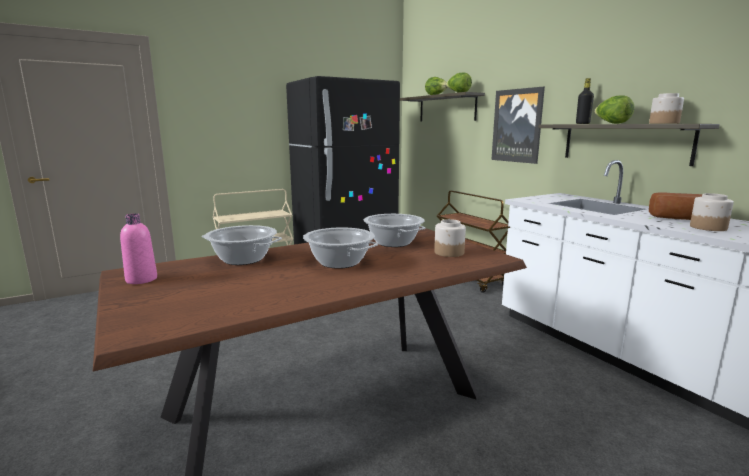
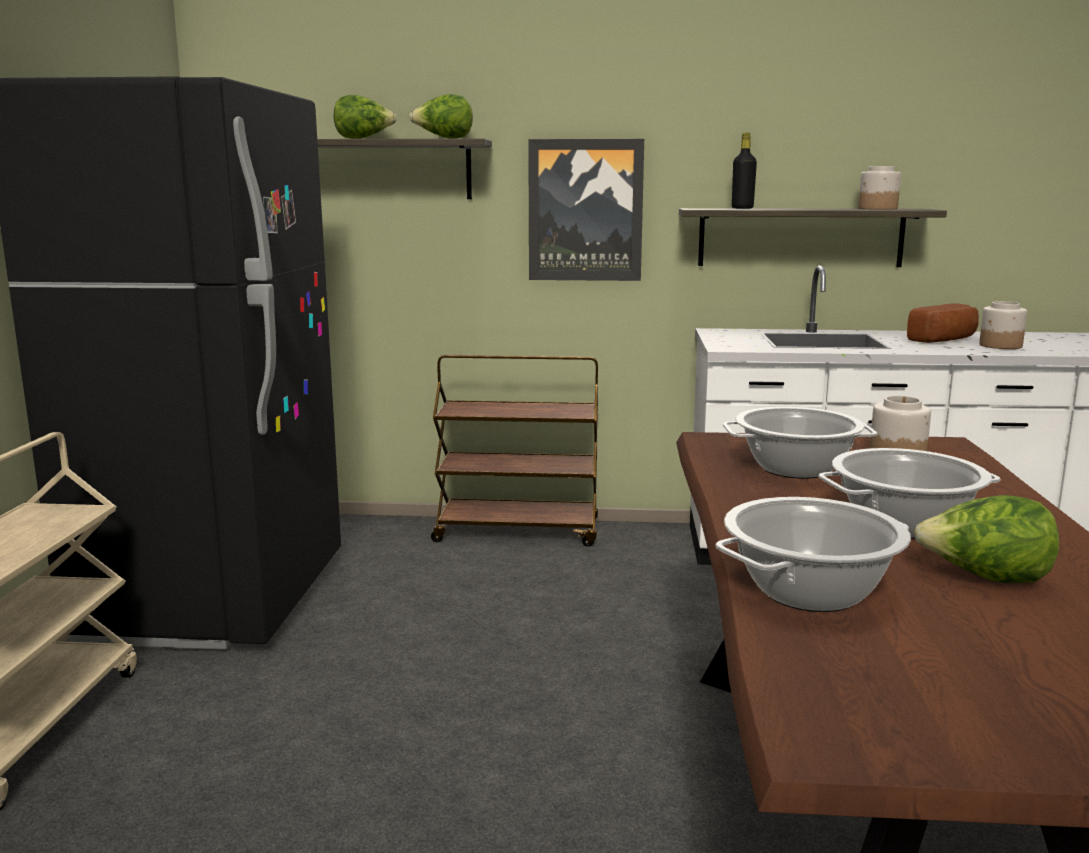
camera: 55 degrees left, 0 degrees up
(141, 279) = (917, 723): pink bottle -> none
(611, 123) = (803, 209): lettuce -> lettuce (985, 579)

